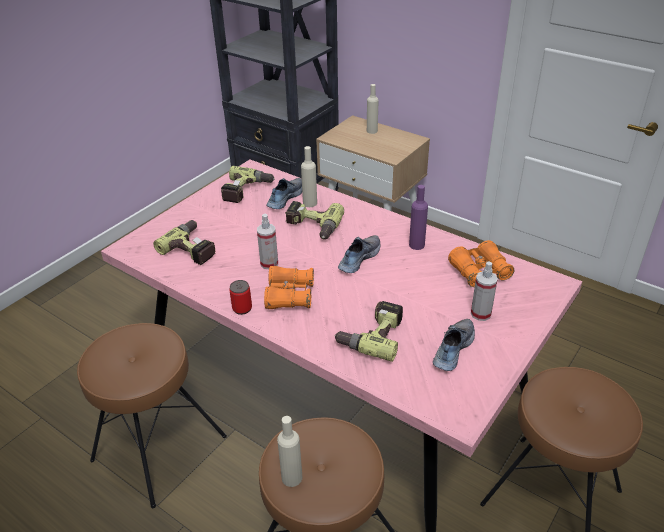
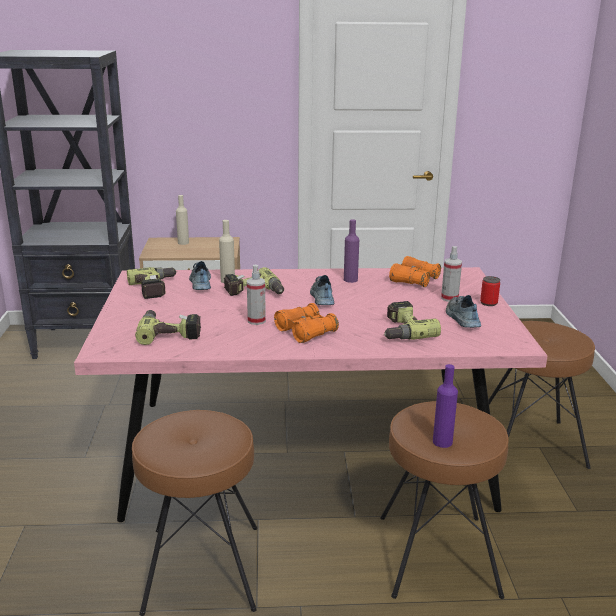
camera: 40 degrees left, 15 degrees down
(242, 308) = (280, 350): can -> can (488, 303)
(292, 477) = (442, 442): beige bottle -> purple bottle

